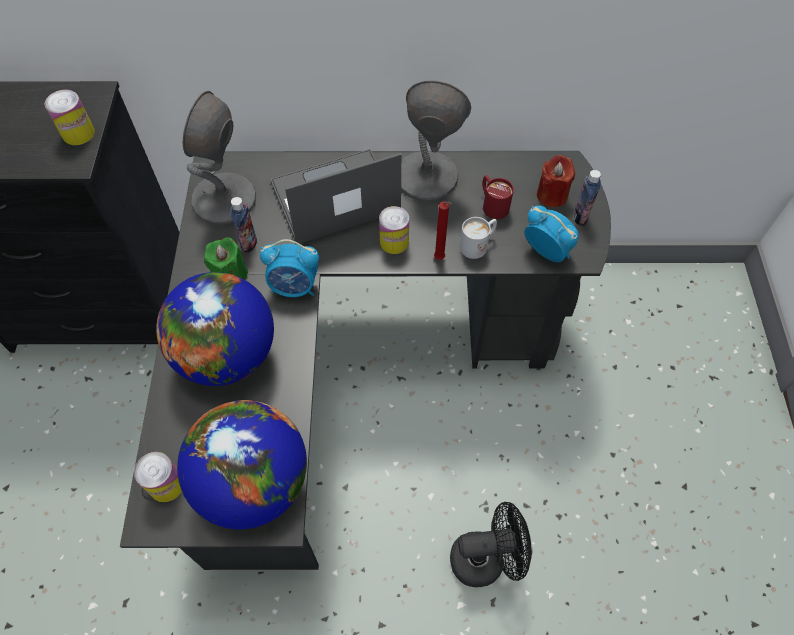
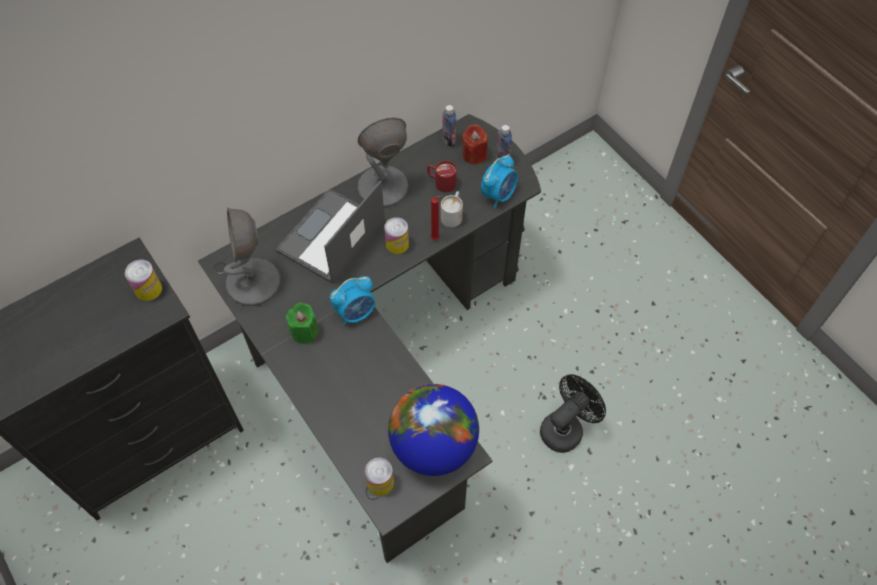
camera: 35 degrees left, 0 degrees up
(227, 355) = (349, 382): globe -> none
(249, 243) = (298, 302): bottle -> bottle (449, 140)
(546, 251) = (498, 194): alarm clock -> alarm clock turned 120 degrees clockwise

